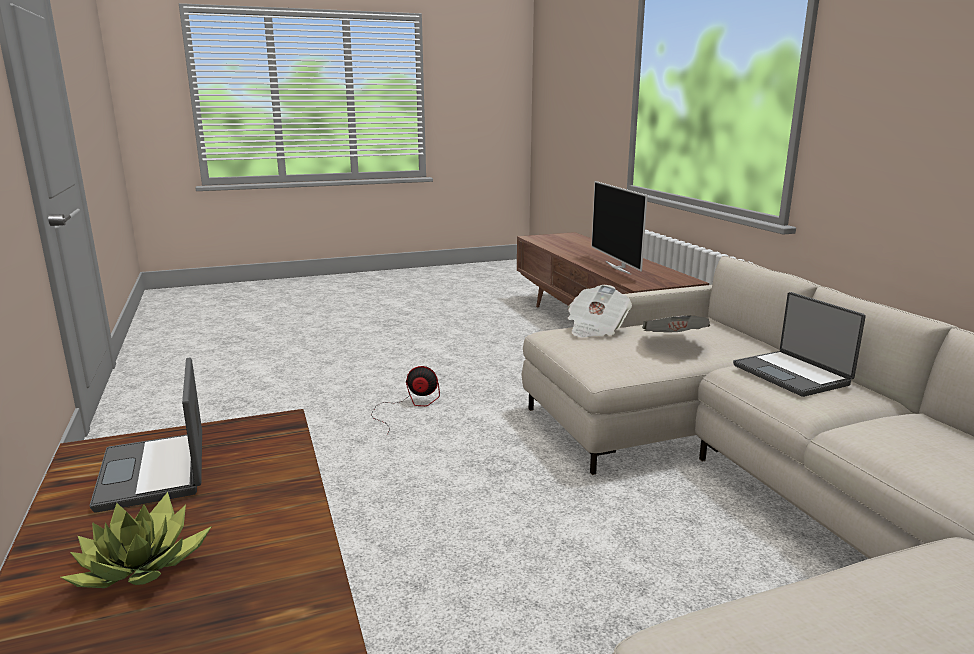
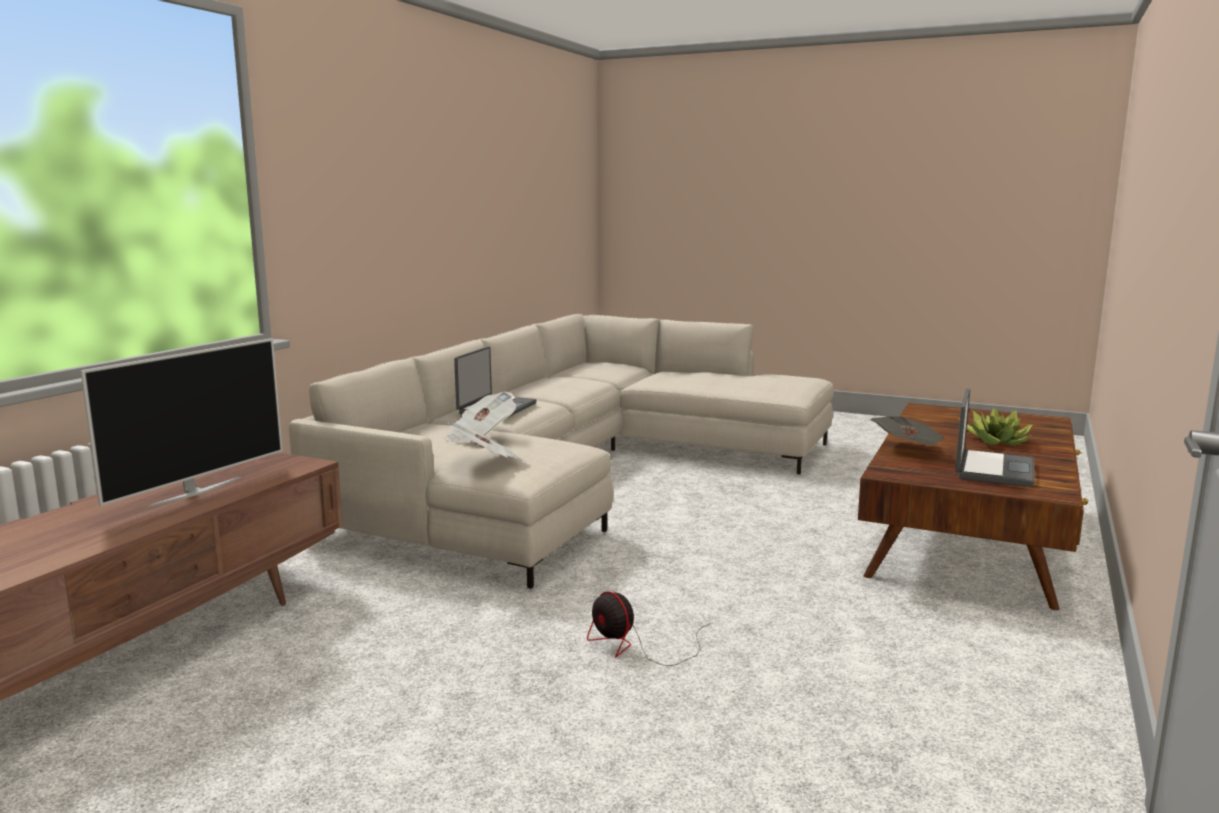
camera: 135 degrees left, 5 degrees down
(277, 476) = (908, 450): none -> newspaper

